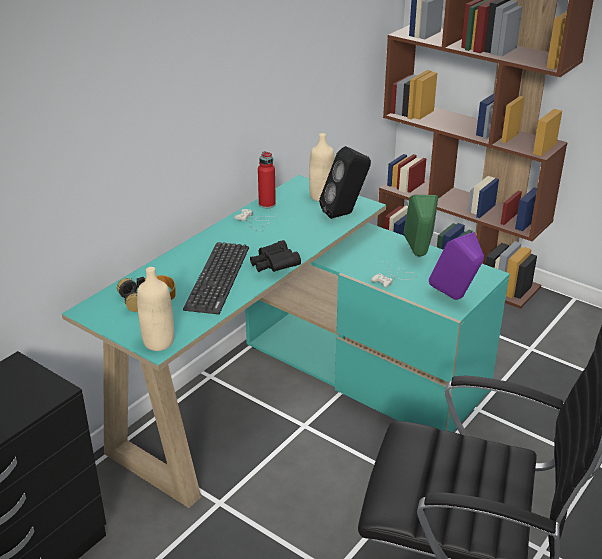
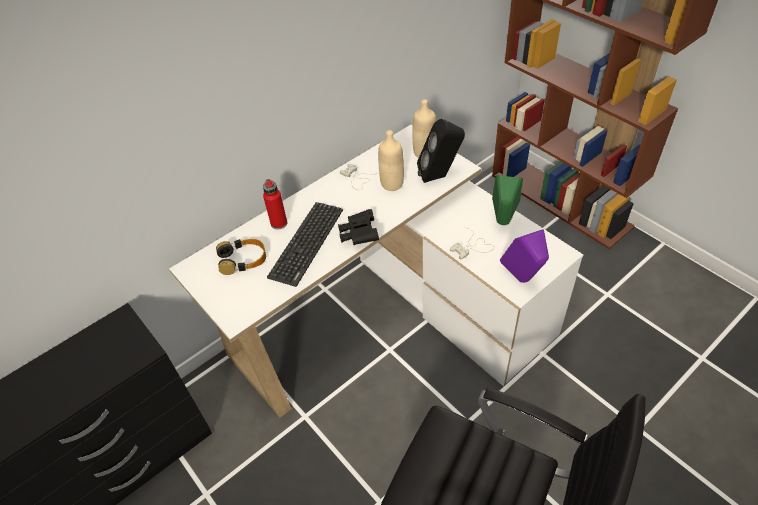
camera: 15 degrees right, 15 degrees up
(158, 342) = (237, 313): beige bottle -> beige bottle (392, 184)
(267, 204) = (373, 158): red bottle -> red bottle (279, 223)
(294, 394) = (388, 317): turquoise desk -> white desk

